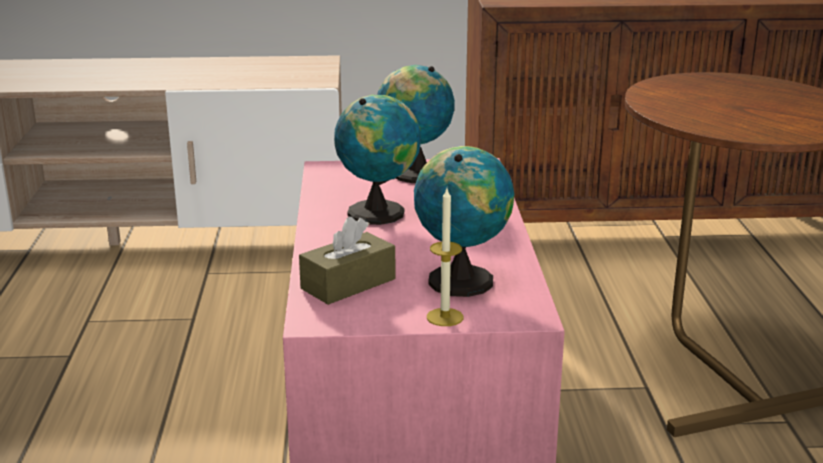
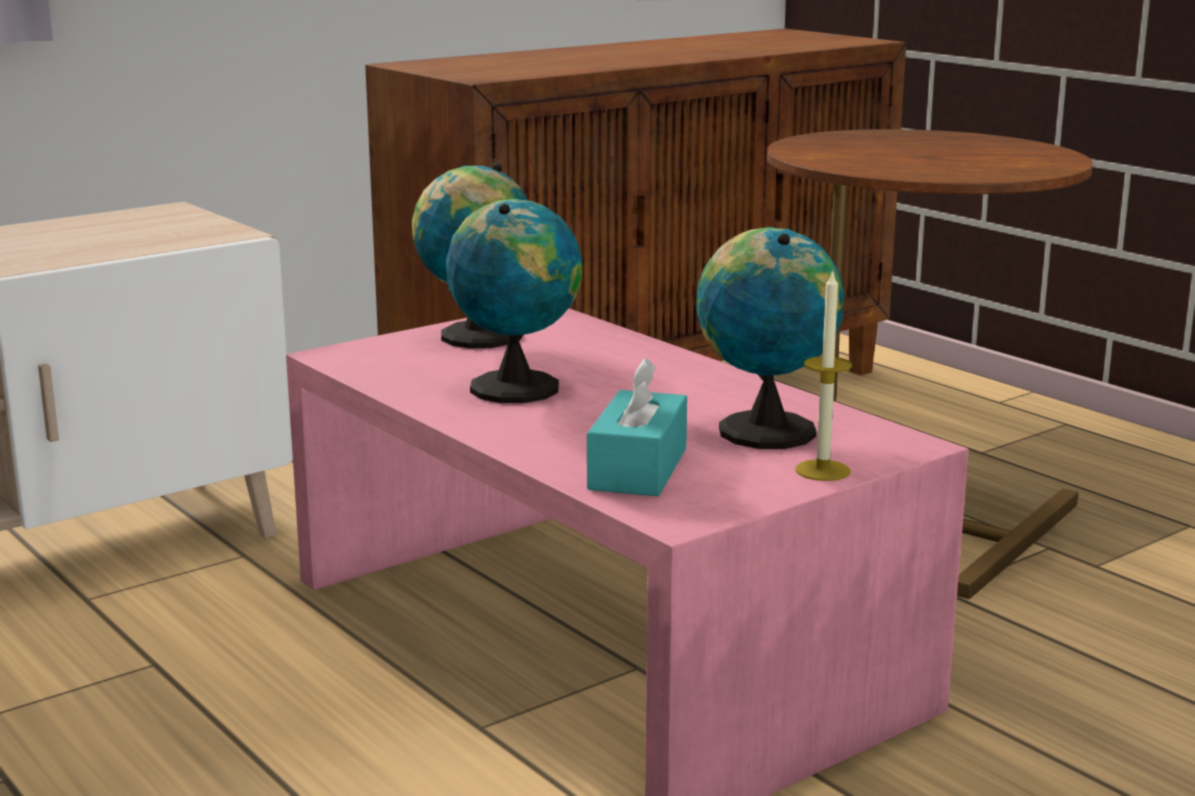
camera: 35 degrees left, 5 degrees down
(348, 284) = (638, 469): brown tissue box -> turquoise tissue box

